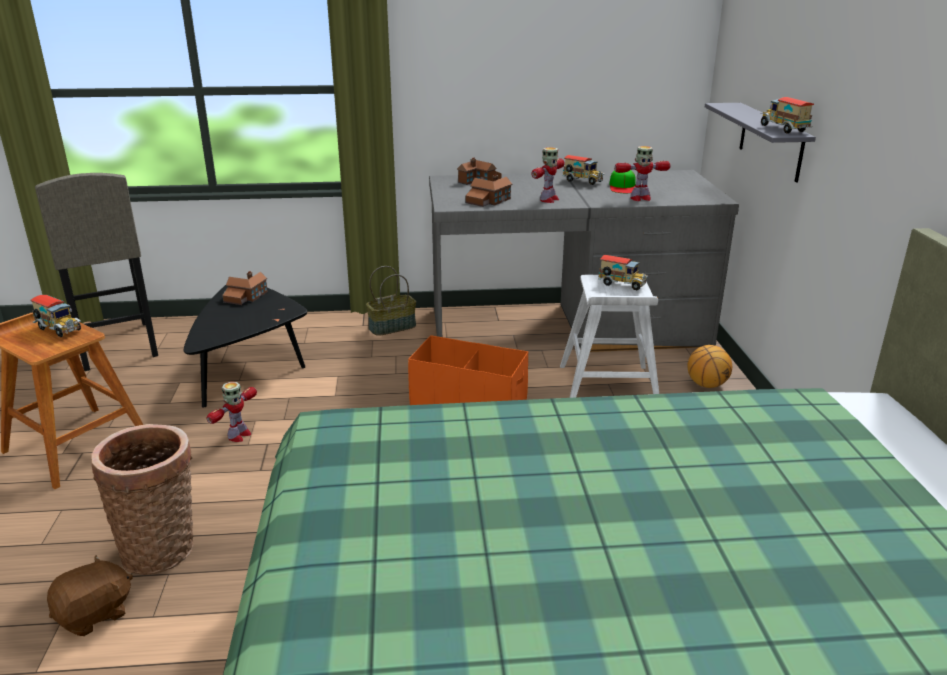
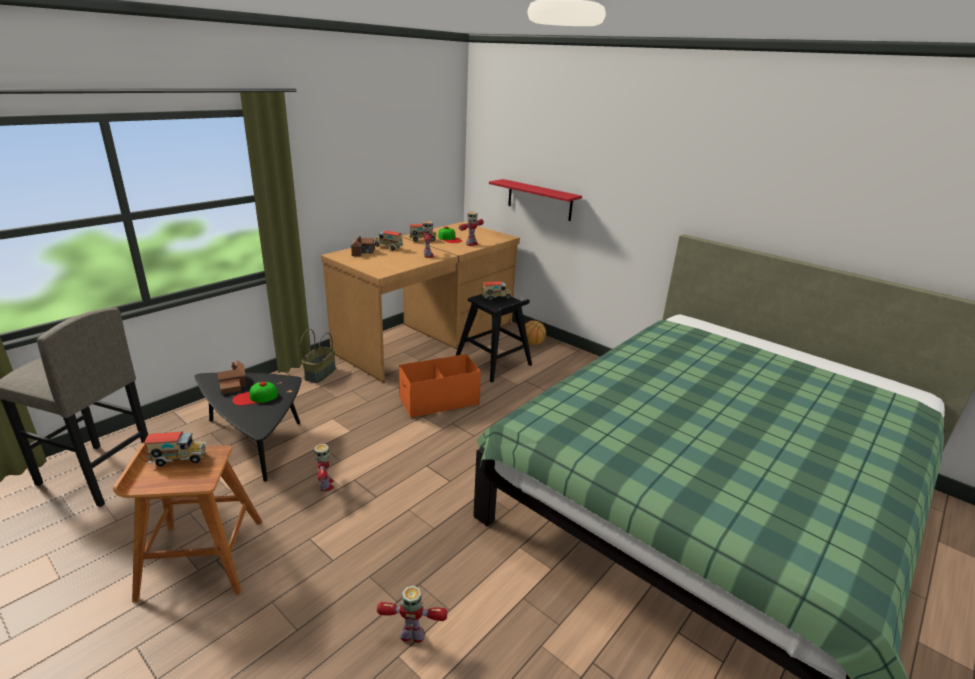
camera: 45 degrees left, 0 degrees up
(95, 614) = (413, 635): brown plush toy -> toy robot
(162, 548) = (390, 574): basket -> none
(242, 314) = (255, 397): none -> cap
(488, 201) = (396, 264): toy house -> none
(567, 329) = (428, 338): grey desk -> brown desk
(608, 388) = (493, 363): white stool -> black stool
(770, 141) = (539, 200): grey shelf -> red shelf
(784, 129) = (562, 193): toy truck -> toy truck (388, 247)

